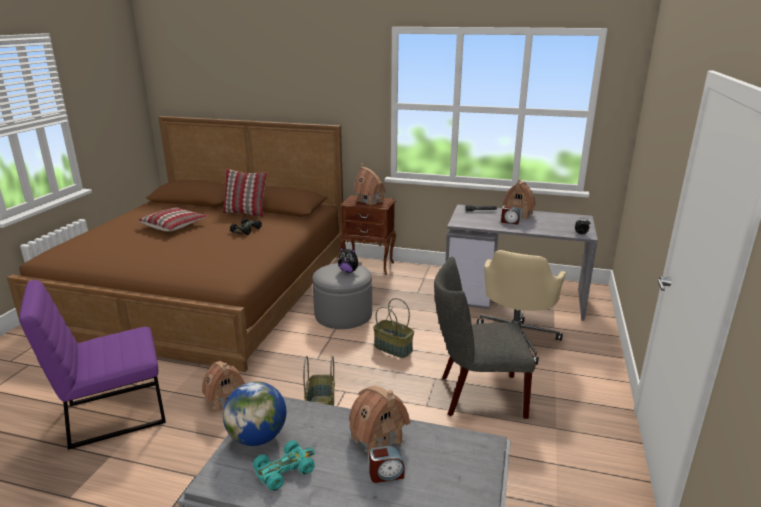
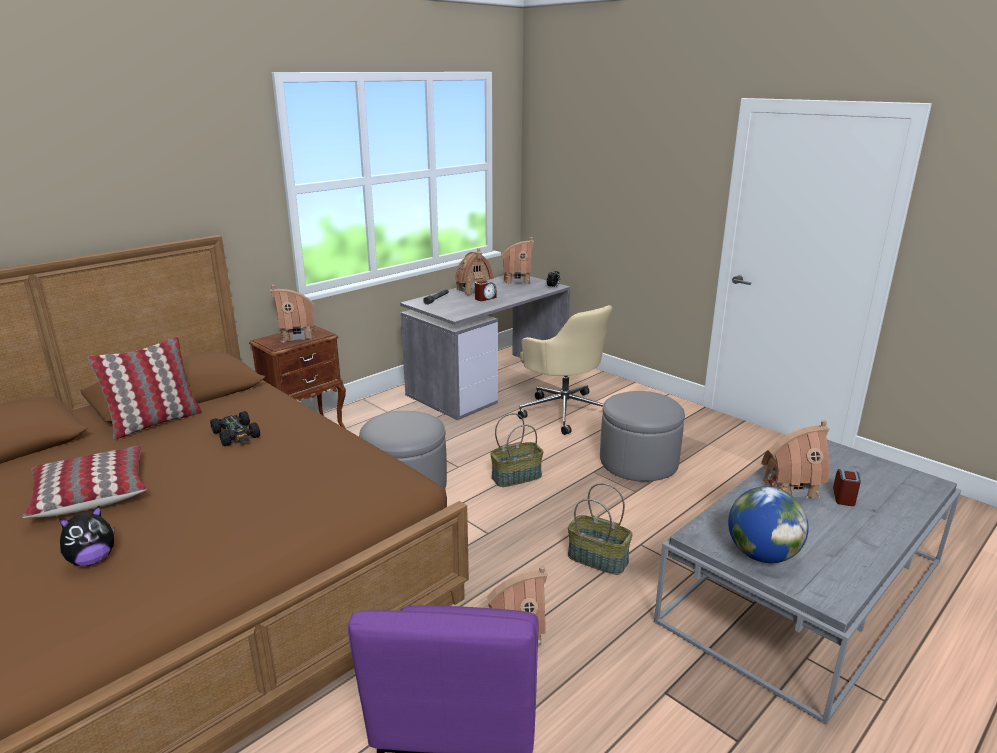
camera: 60 degrees left, 0 degrees up
(285, 470) = (824, 549): turquoise toy car -> none
(349, 271) = (407, 420): plush toy -> plush toy (92, 560)
(476, 395) = (638, 461): grey chair -> grey ottoman
(572, 221) = (517, 280): none -> toy house

